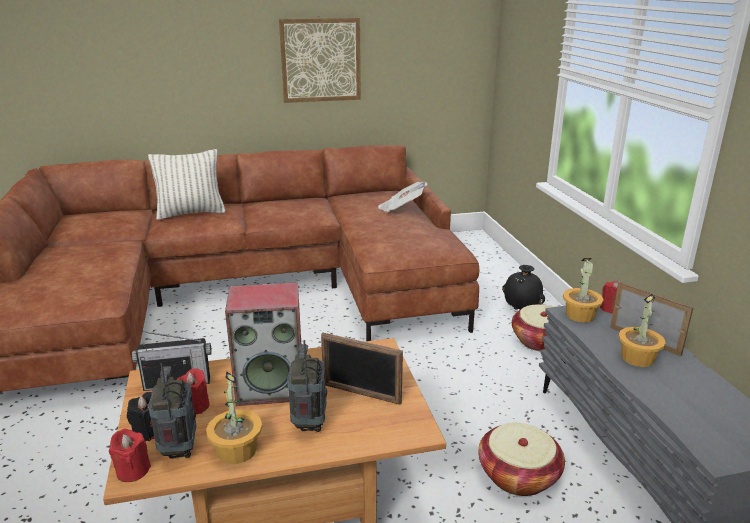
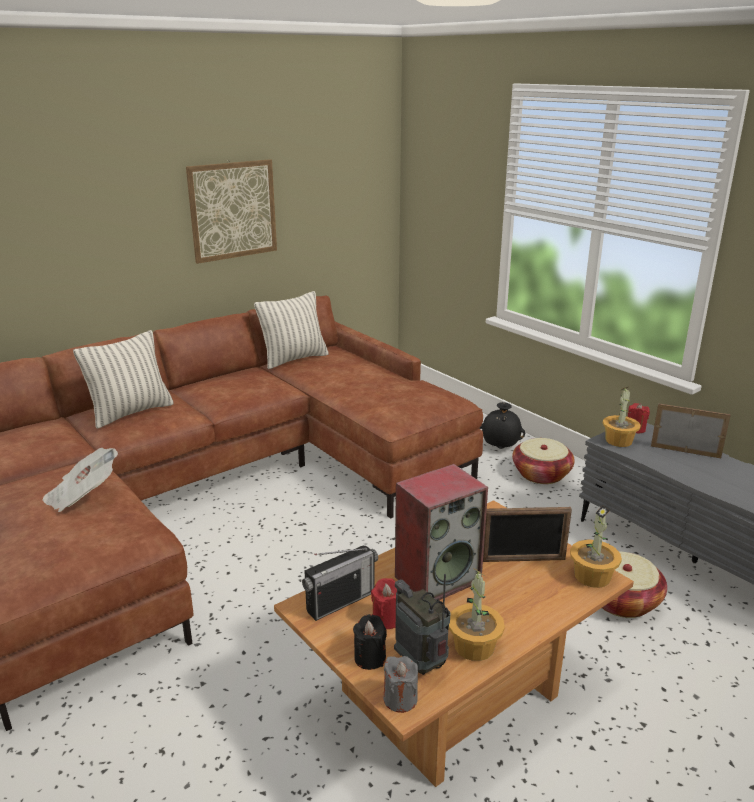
camera: 25 degrees left, 0 degrees up
(132, 471) = (400, 699): red candle -> grey candle
(309, 424) = (510, 601): radio -> none
(355, 195) = (294, 359): none -> pillow
(401, 209) = (361, 366): newspaper -> newspaper (83, 496)
(638, 358) = (695, 468): potted plant -> potted plant (593, 576)

